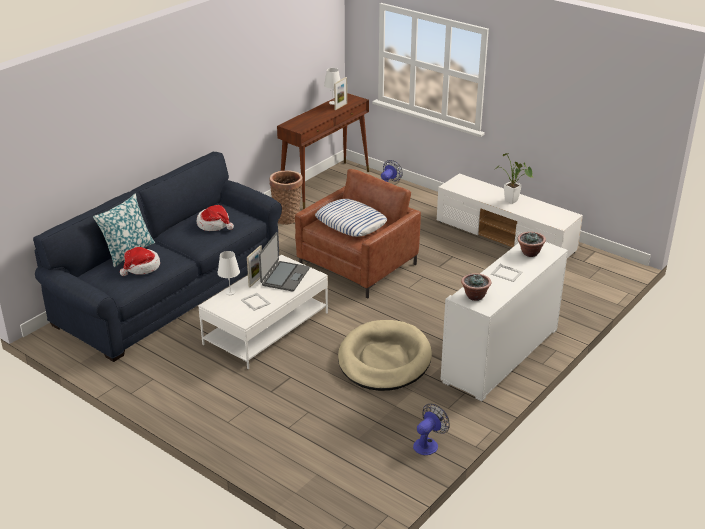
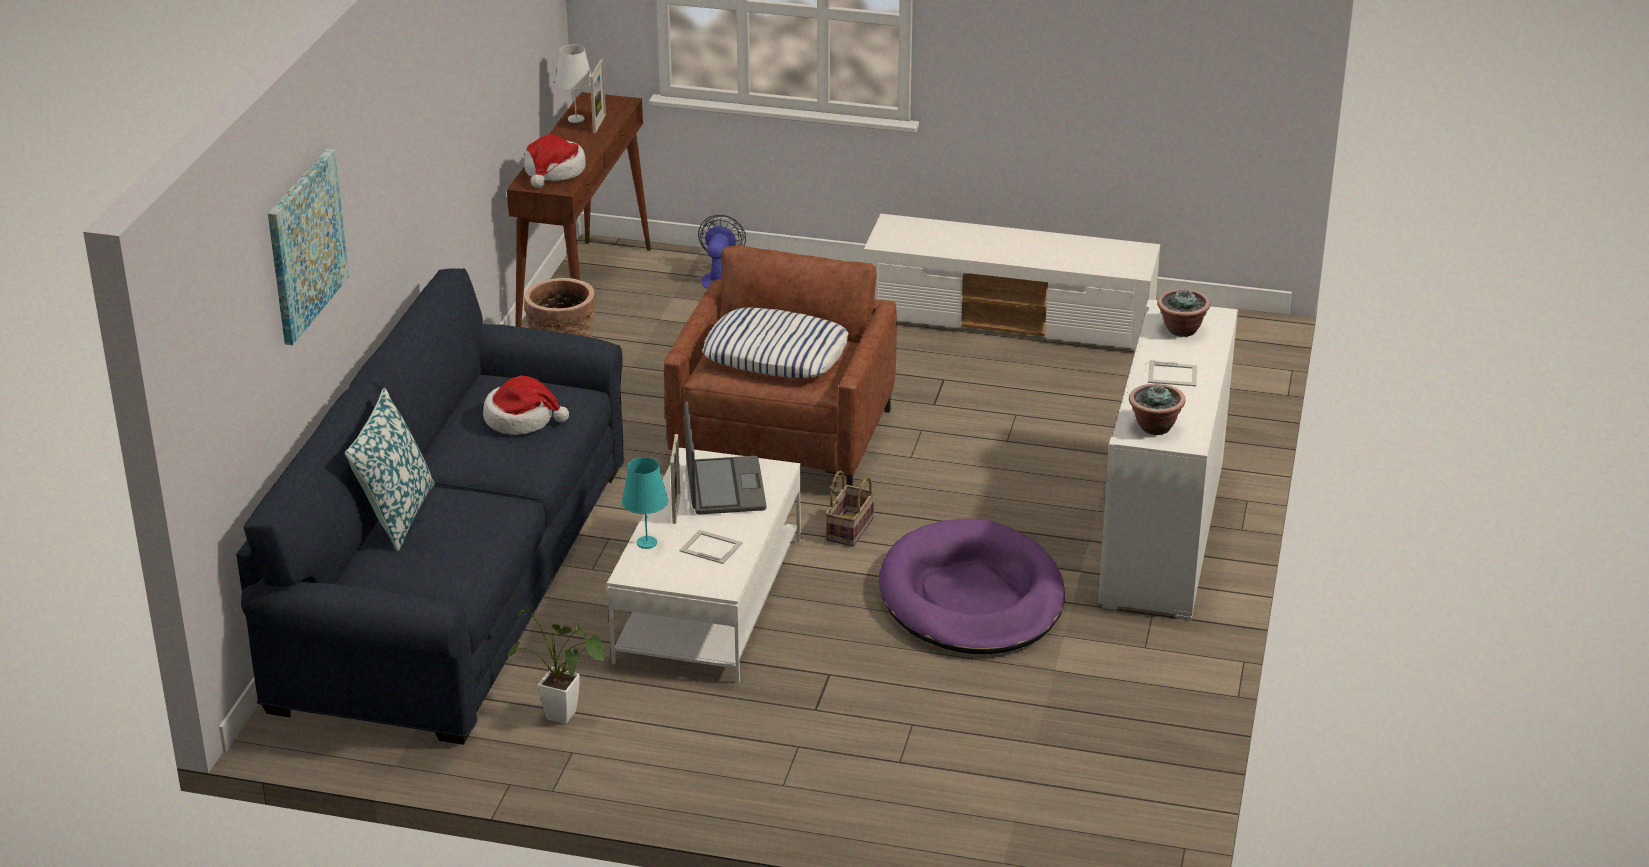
camera: 25 degrees left, 0 degrees up
(108, 120) = (305, 245): none -> picture
(141, 267) = (455, 537): hat -> hat (554, 172)
(230, 292) = (646, 543): white table lamp -> turquoise table lamp
(354, 314) = (850, 530): none -> basket
(384, 360) = (972, 597): beige dog bed -> purple dog bed
(428, 444) = (1159, 715): fan -> none
(513, 202) = (1023, 247): potted plant -> potted plant (567, 717)

